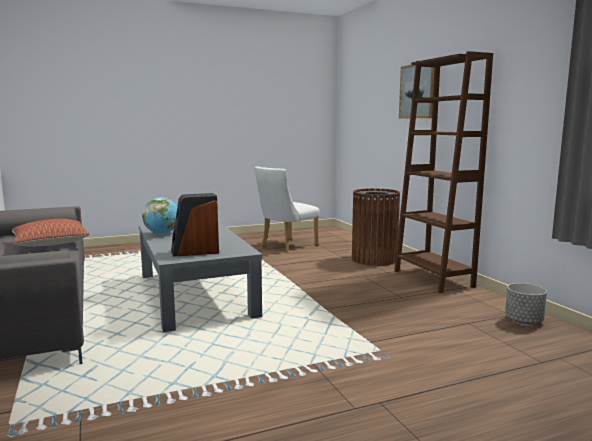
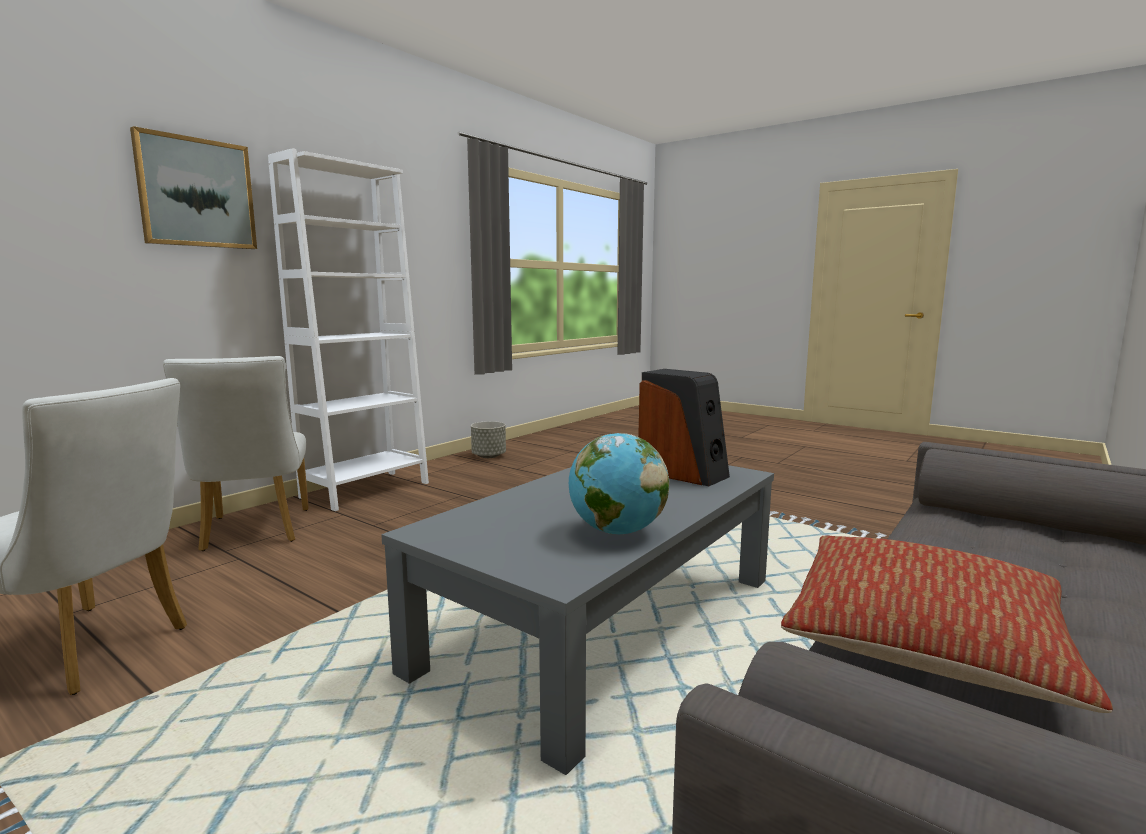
camera: 120 degrees left, 0 degrees up
(374, 259) = (254, 532): brown trash can -> white chair
(433, 278) = (365, 490): brown bookcase -> white bookcase

